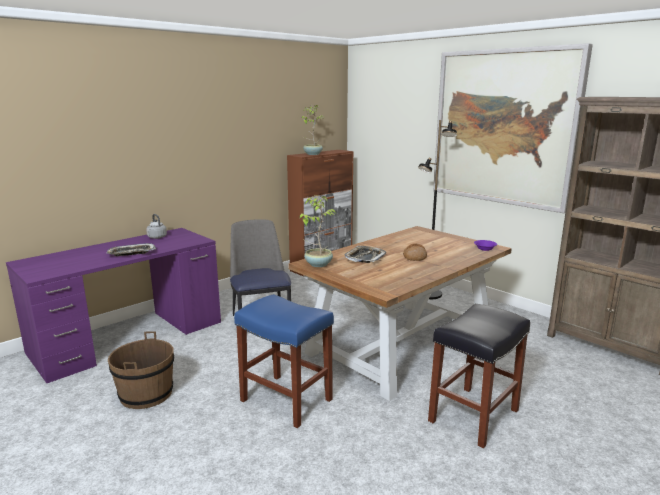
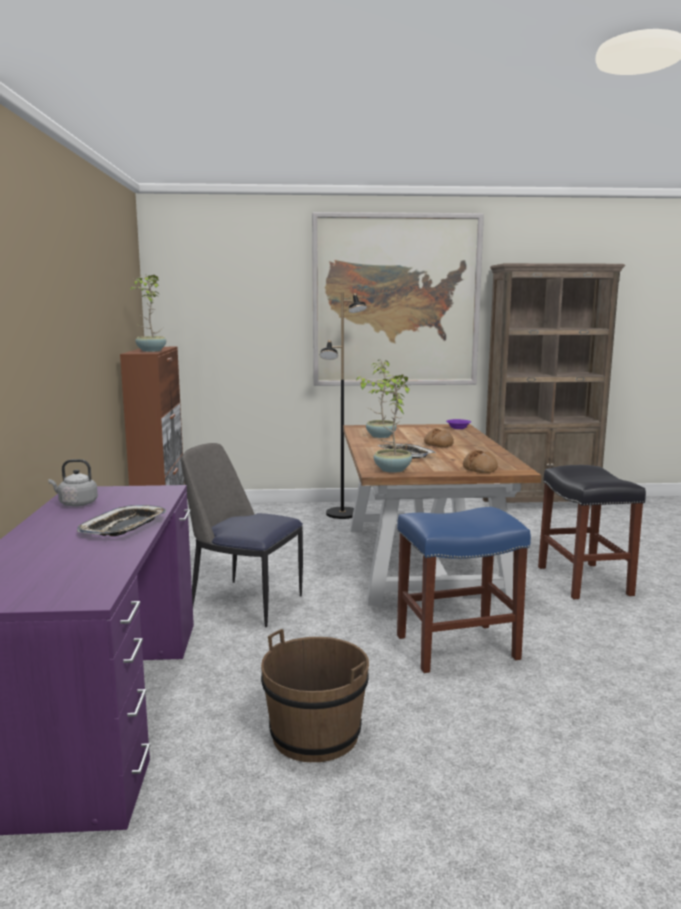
camera: 50 degrees left, 5 degrees down
(365, 282) = (480, 469): none -> bread
(405, 240) = (380, 436): none -> potted plant

